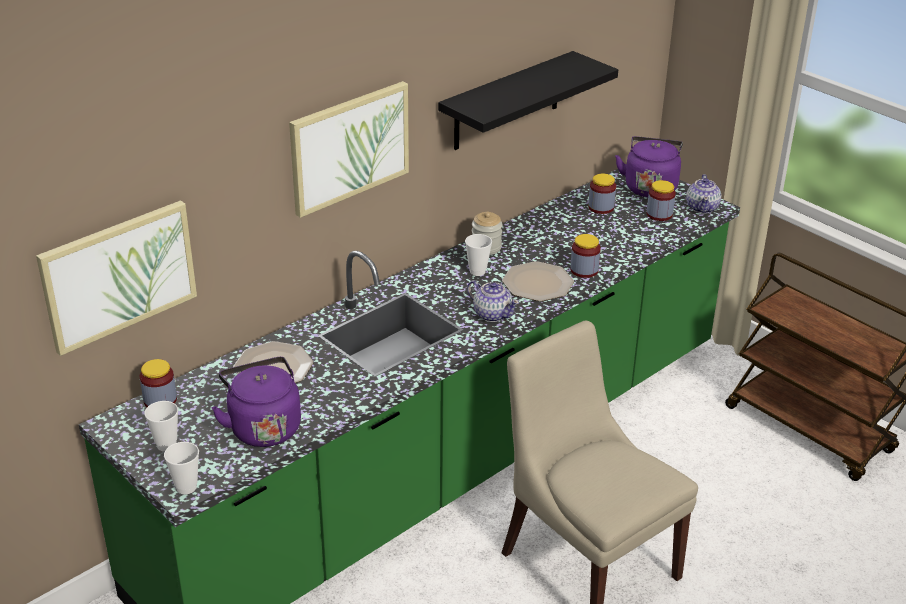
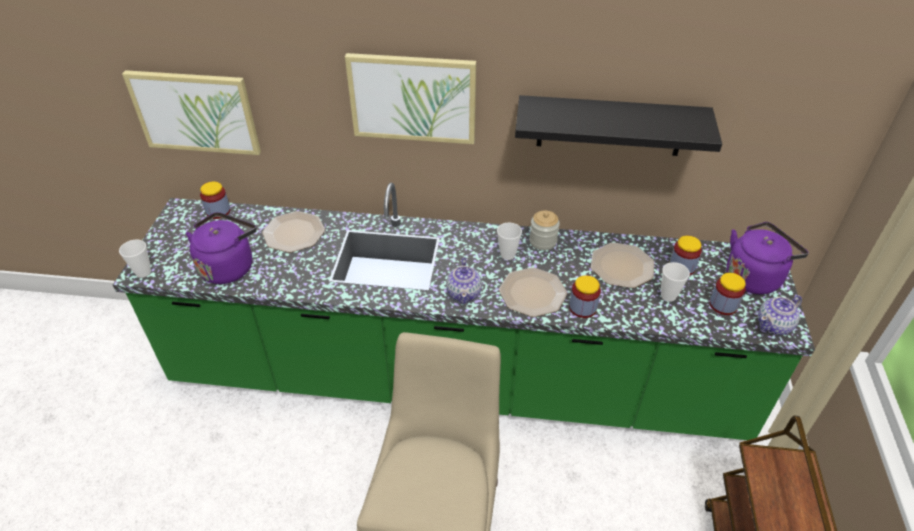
camera: 50 degrees right, 10 degrees up
(166, 445) = (177, 240): cup -> cup (668, 296)
(565, 230) = (622, 266): none -> plate

